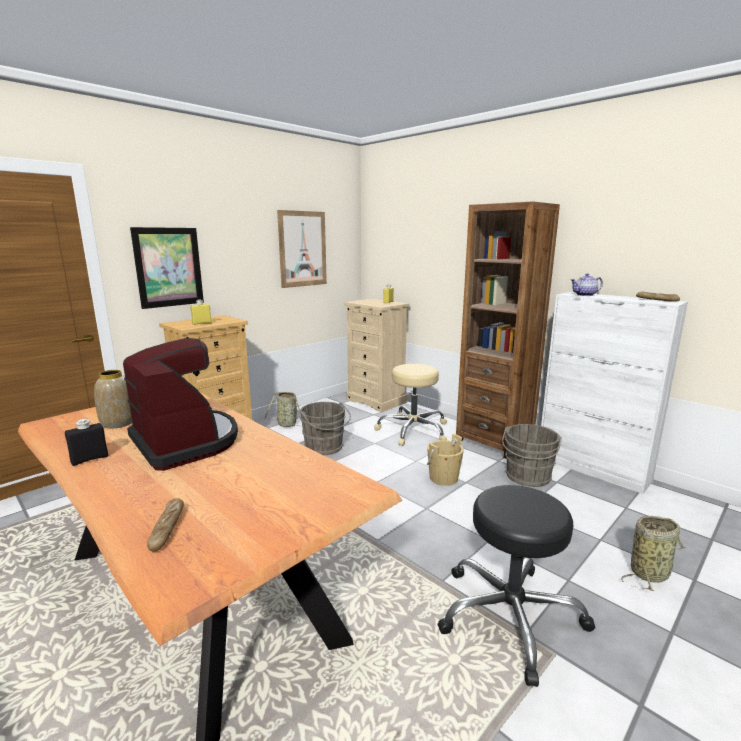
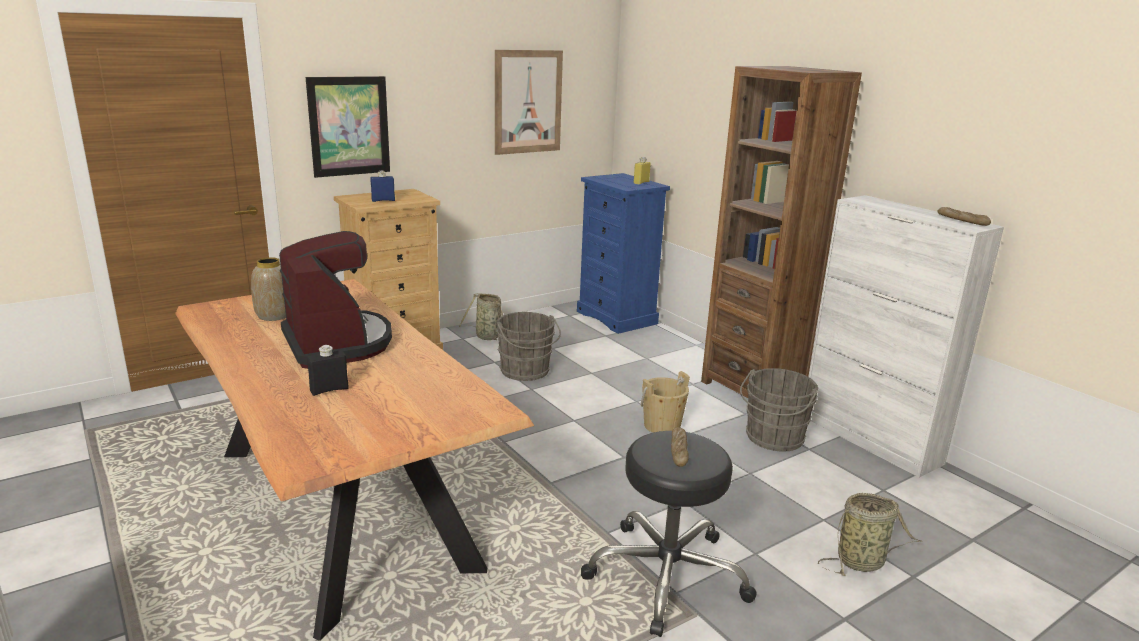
camera: 10 degrees right, 5 degrees up
(89, 459) = (242, 350): black bottle -> black bottle (329, 390)
(167, 528) = (302, 419): bread -> bread (679, 451)
(202, 323) = (383, 200): yellow bottle -> blue bottle
(376, 401) = (617, 317): beige dresser -> blue dresser
(413, 430) = (649, 362): beige stool -> none
(584, 295) = (875, 203): teapot -> none

